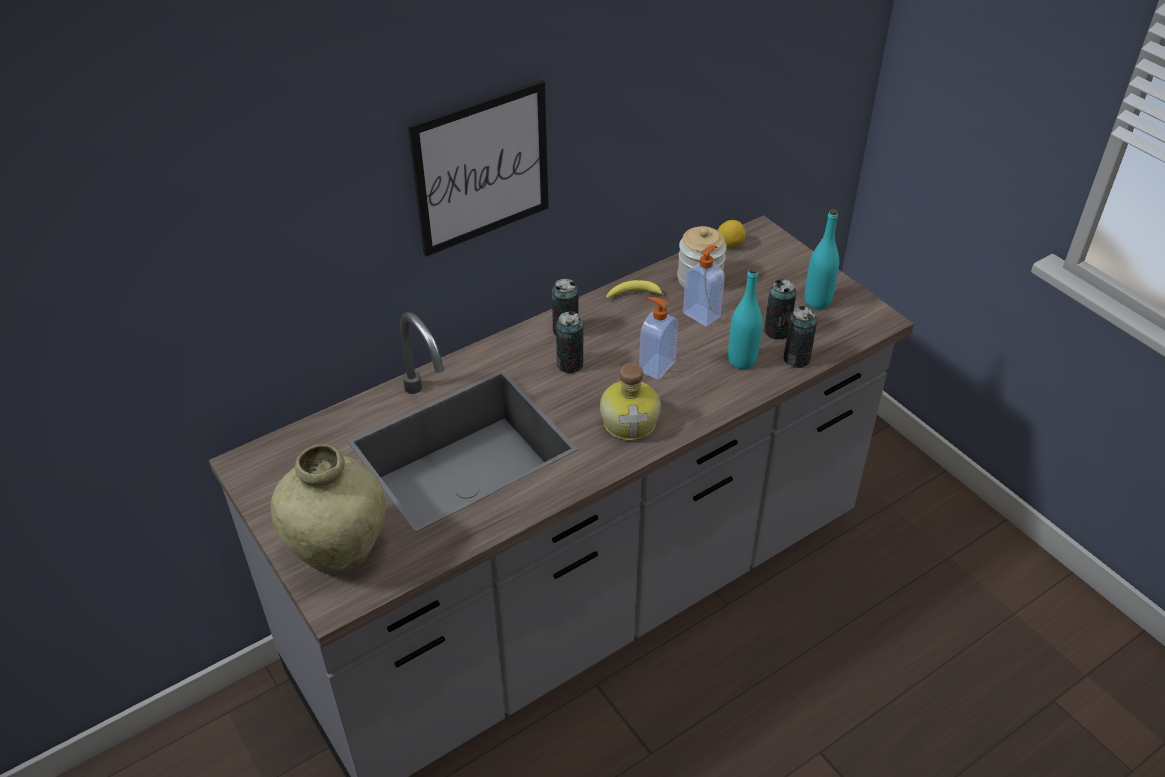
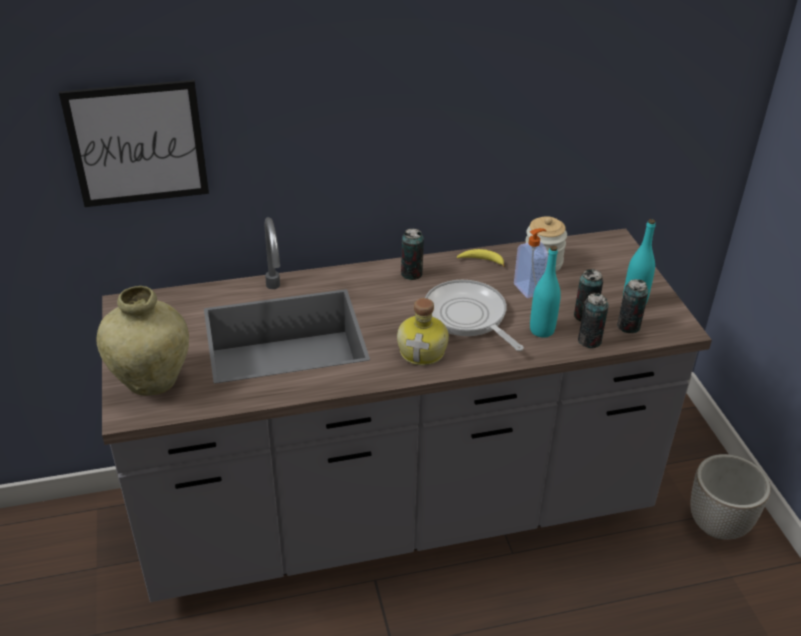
camera: 20 degrees right, 5 degrees down
(481, 168) = (357, 120): picture -> picture (137, 144)
(570, 364) = (400, 298): can -> can (628, 326)
(656, 366) = (468, 317): soap dispenser -> frying pan
(729, 244) = (583, 243): lemon -> none
(914, 506) = (718, 525): none -> planter

